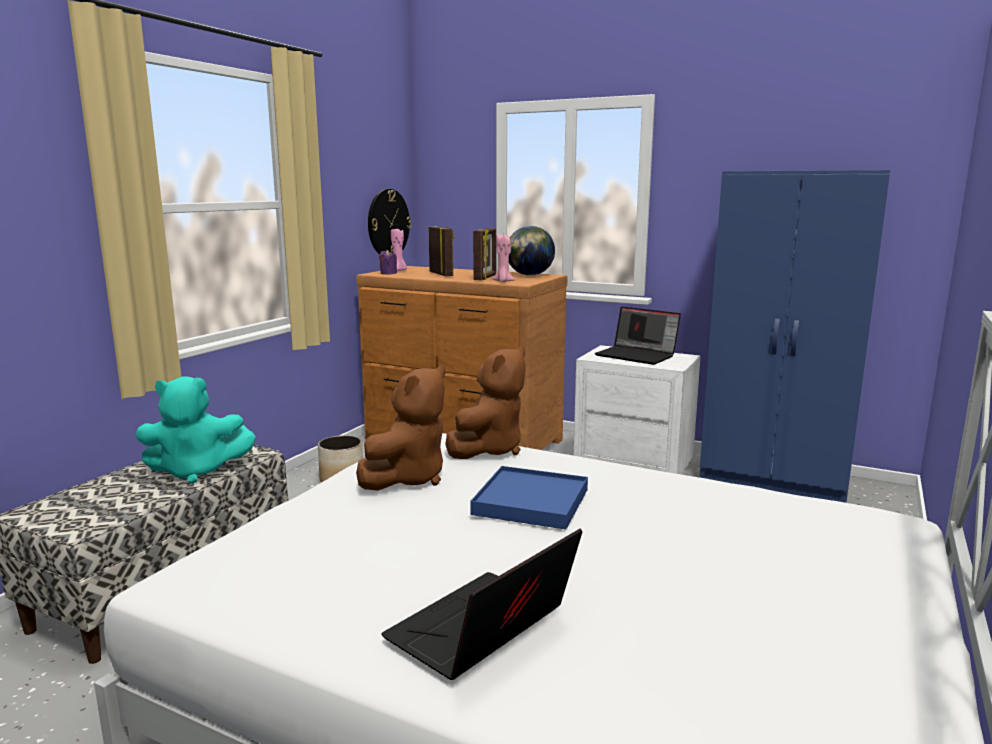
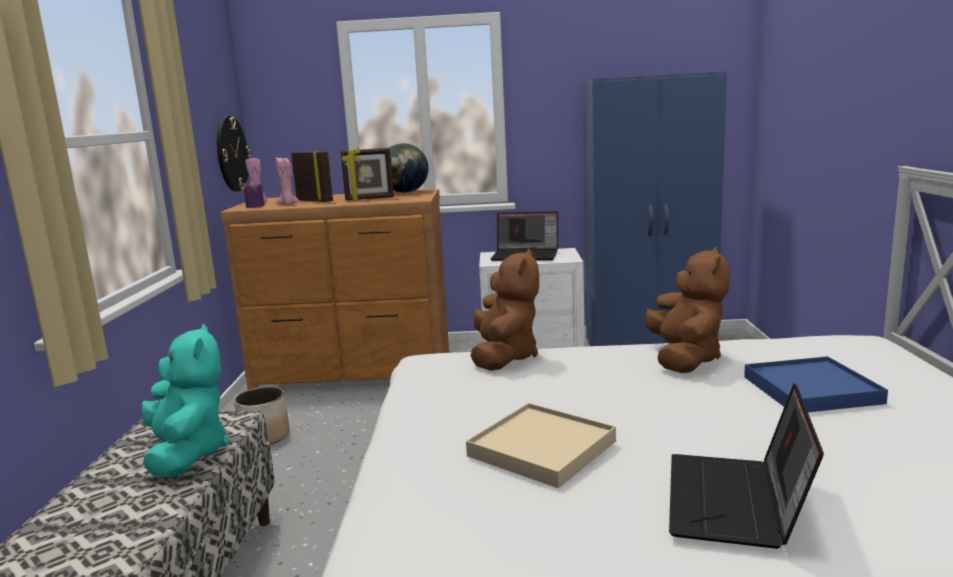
camera: 25 degrees left, 0 degrees up
(196, 471) = (187, 454): turquoise plush toy -> turquoise plush toy turned 75 degrees counterclockwise
(399, 535) = (541, 449): none -> beige tray
(407, 478) = (468, 399): brown plush toy -> brown plush toy (684, 359)
(485, 278) = (369, 199): picture frame -> picture frame turned 90 degrees clockwise
(503, 281) = (396, 200): pink candle -> pink candle (288, 204)
(530, 502) = (612, 390): blue tray -> blue tray (811, 390)

